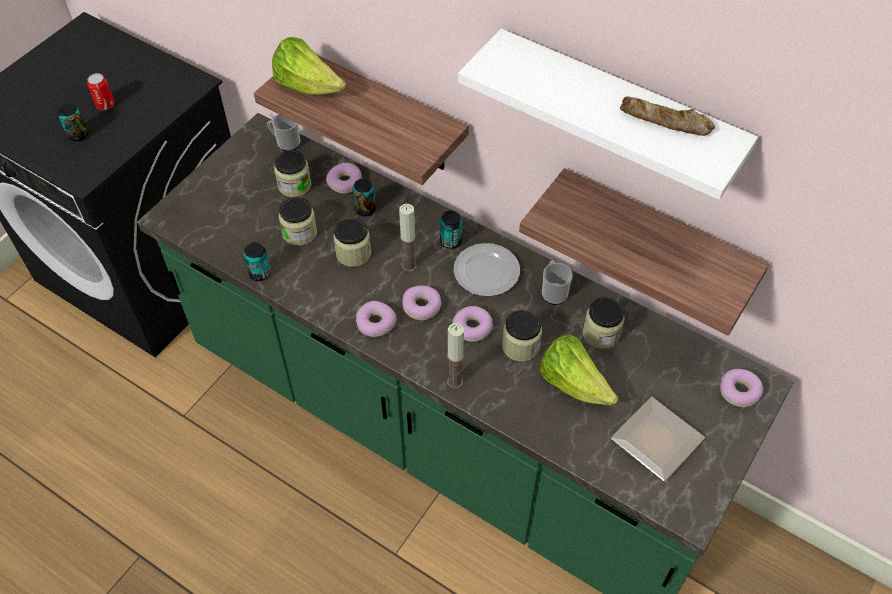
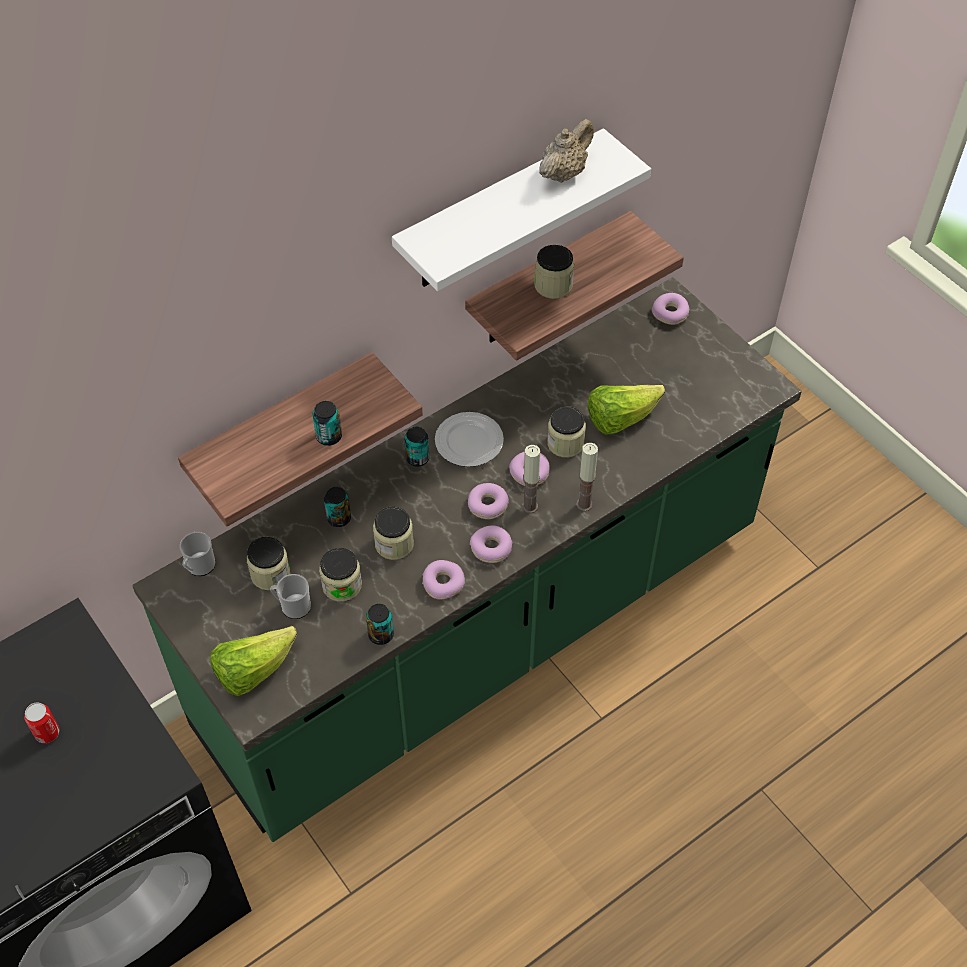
camera: 70 degrees left, 0 degrees up
(78, 135) = (86, 772): can -> can (329, 437)
(308, 87) = (244, 466): lettuce -> lettuce (253, 670)
(345, 182) = (291, 526): donut -> donut (443, 583)
(409, 266) = (432, 501): candle -> candle (530, 506)
(553, 291) = (515, 399): mug -> mug (292, 606)
(601, 334) = (576, 381): jar -> jar (553, 285)
(656, 437) = (693, 383): plate -> none
(665, 122) = (564, 172): bread -> beige teapot

